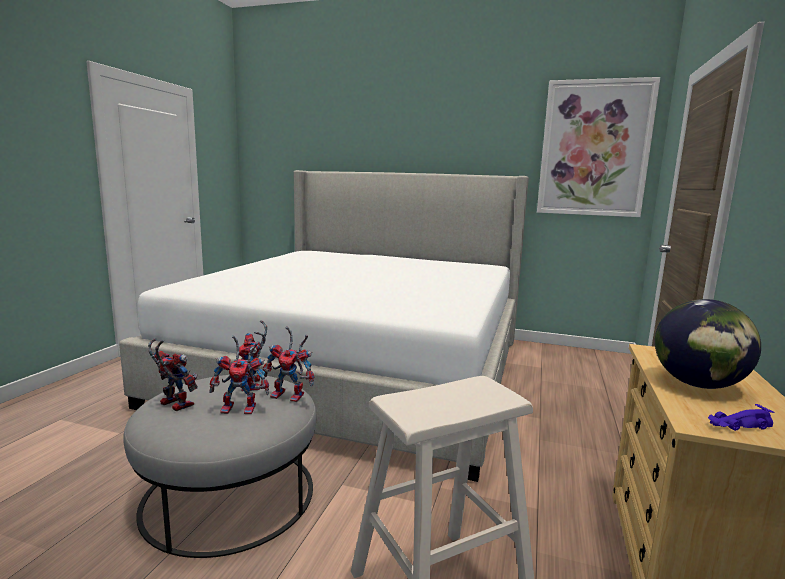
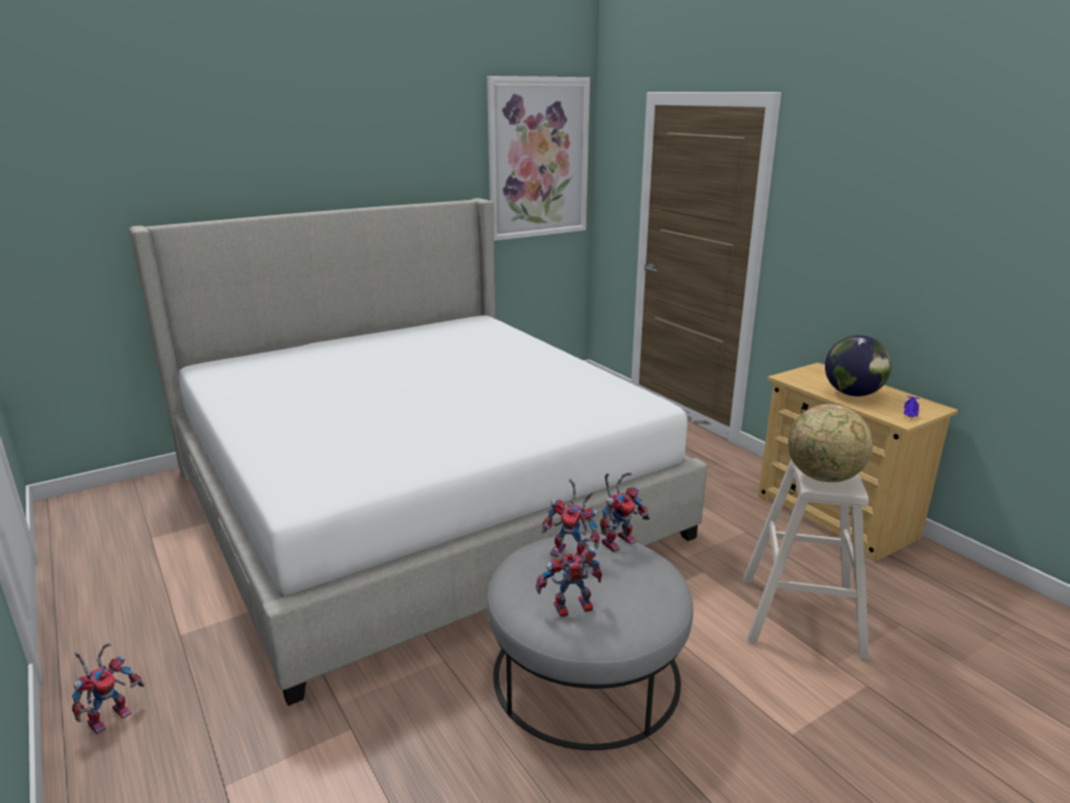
camera: 50 degrees left, 10 degrees up
(242, 408) = (622, 572): toy robot -> toy robot (111, 715)
(418, 401) = (823, 478): none -> globe

